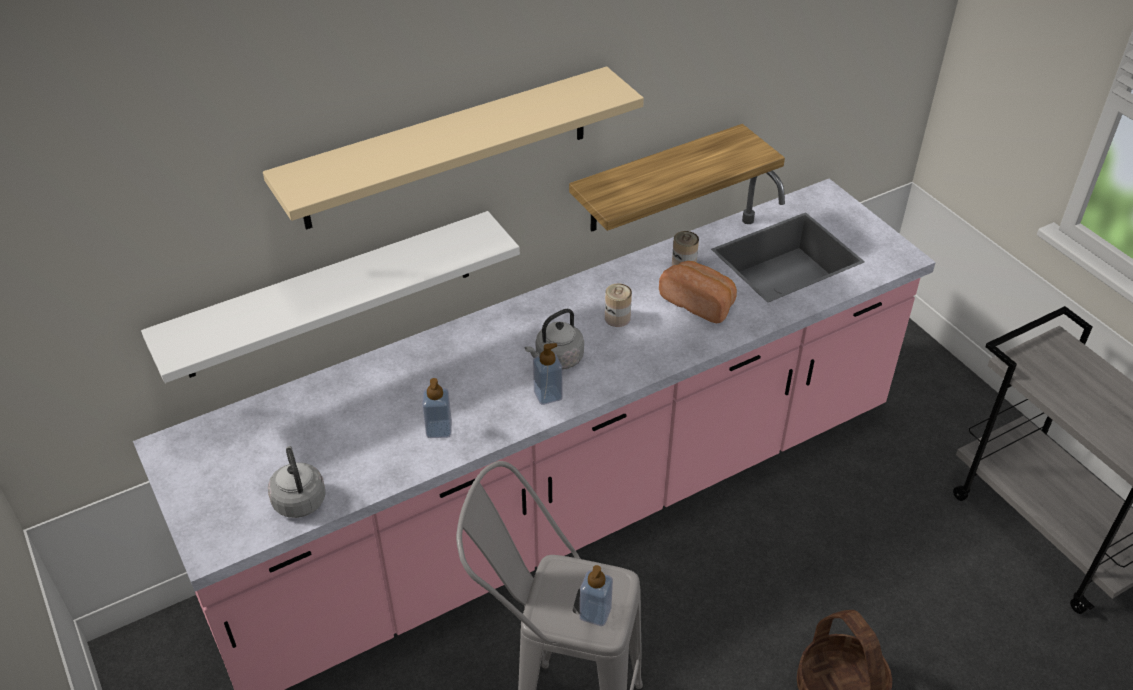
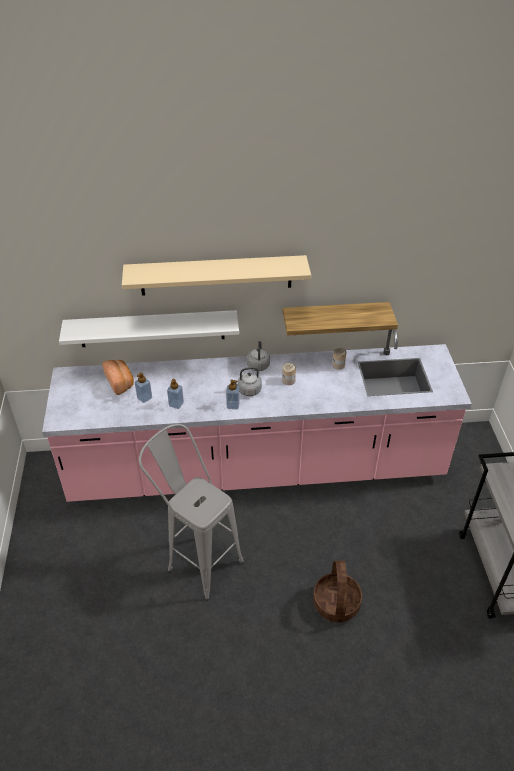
camera: 25 degrees right, 0 degrees up
(299, 499) = (102, 413): grey kettle -> grey kettle (258, 365)
(595, 613) = (202, 509): soap dispenser -> soap dispenser (144, 398)
(699, 302) = (333, 385): bread -> bread (120, 382)

